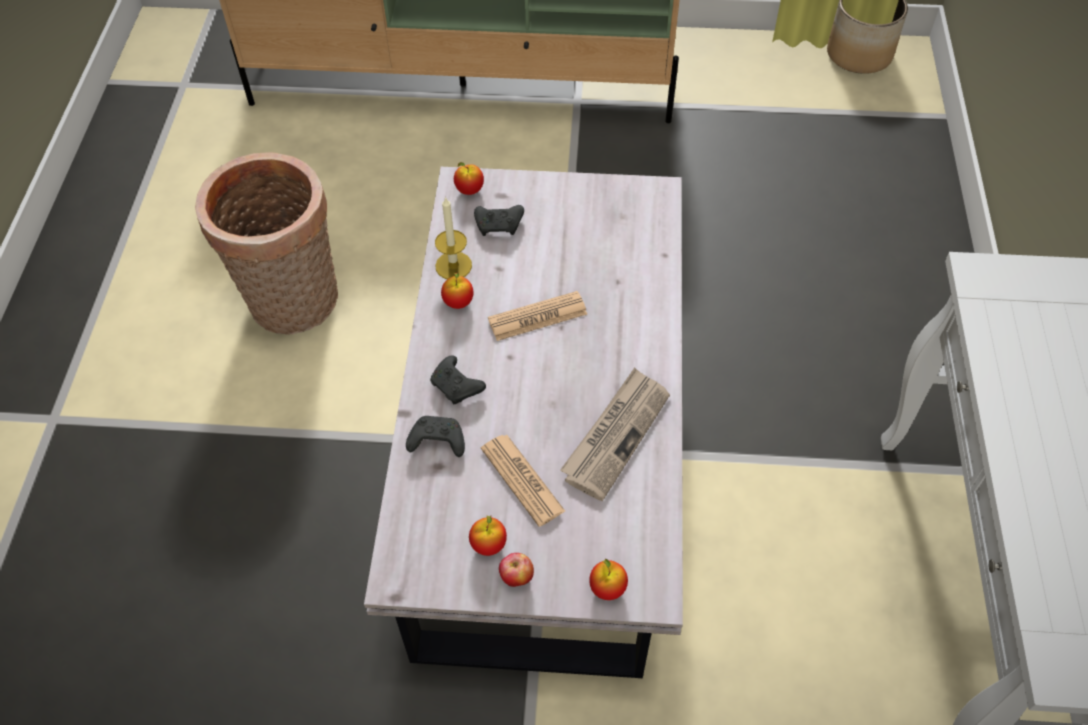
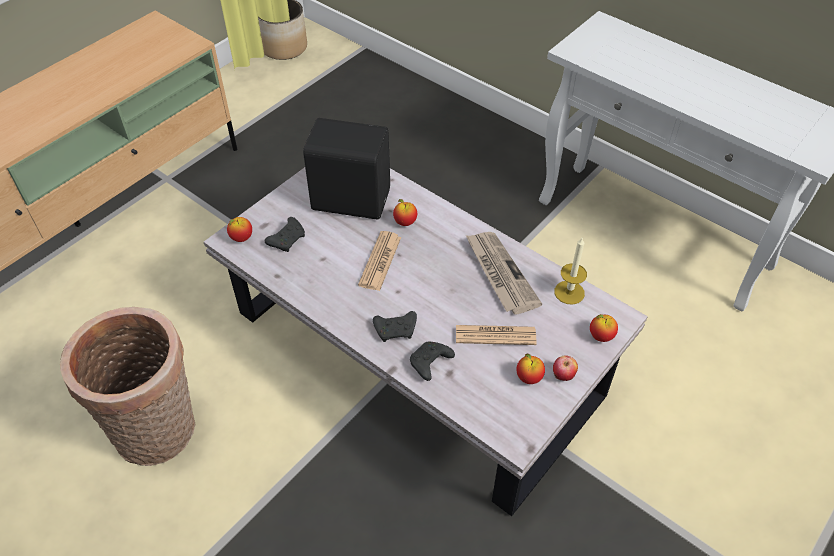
camera: 55 degrees left, 5 degrees down
(453, 265) = (296, 280): candle -> candle (569, 292)
(458, 302) = (329, 293): apple -> apple (405, 222)
(602, 238) = (350, 198): none -> black speaker

